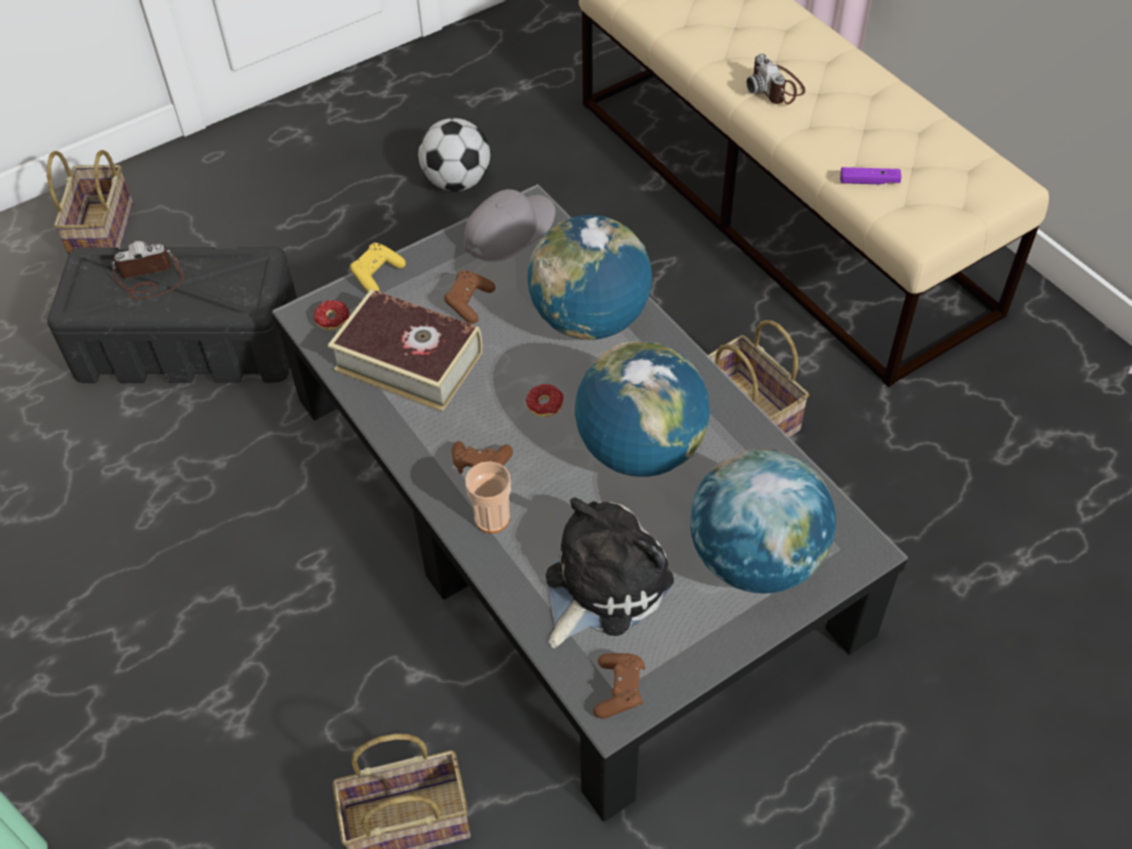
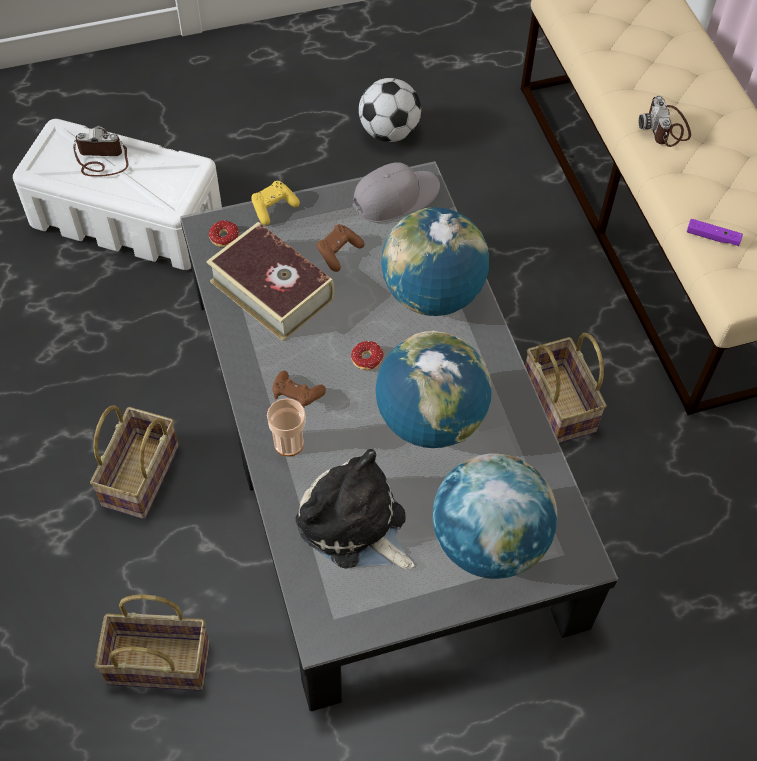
camera: 15 degrees right, 5 degrees up
(104, 234) = (92, 106): basket -> basket (141, 478)
(188, 345) = (125, 218): black storage box -> white storage box
(601, 584) = (355, 525): plush toy -> plush toy turned 105 degrees counterclockwise
(619, 690) = (336, 618): brown game controller -> none

